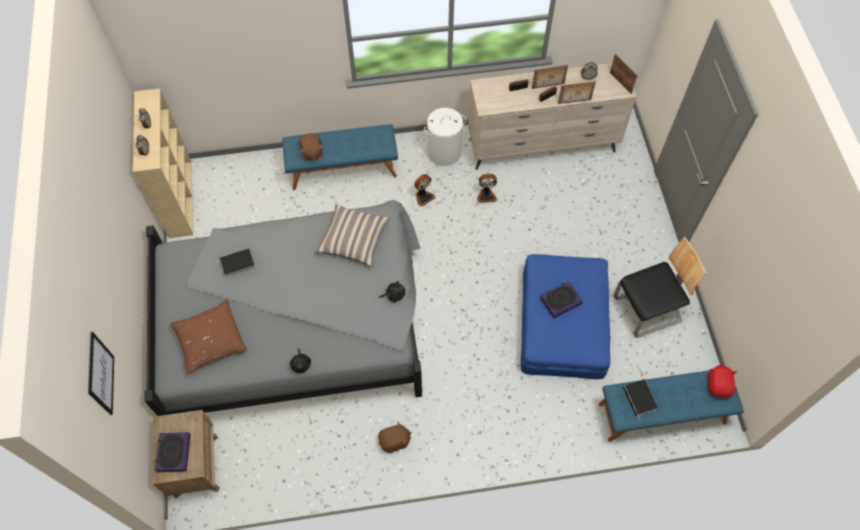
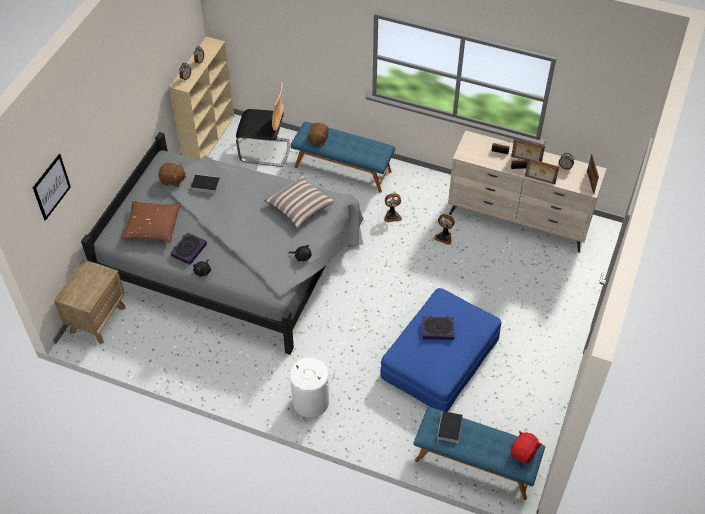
camera: 30 degrees right, 10 degrees down
(173, 453) = (80, 288): book -> book (188, 250)
(394, 441) = (247, 375): brown plush toy -> brown plush toy (173, 180)
(444, 152) = (431, 191): white laundry basket -> white laundry basket (310, 402)
(647, 310) = (519, 382): chair -> chair (265, 151)

